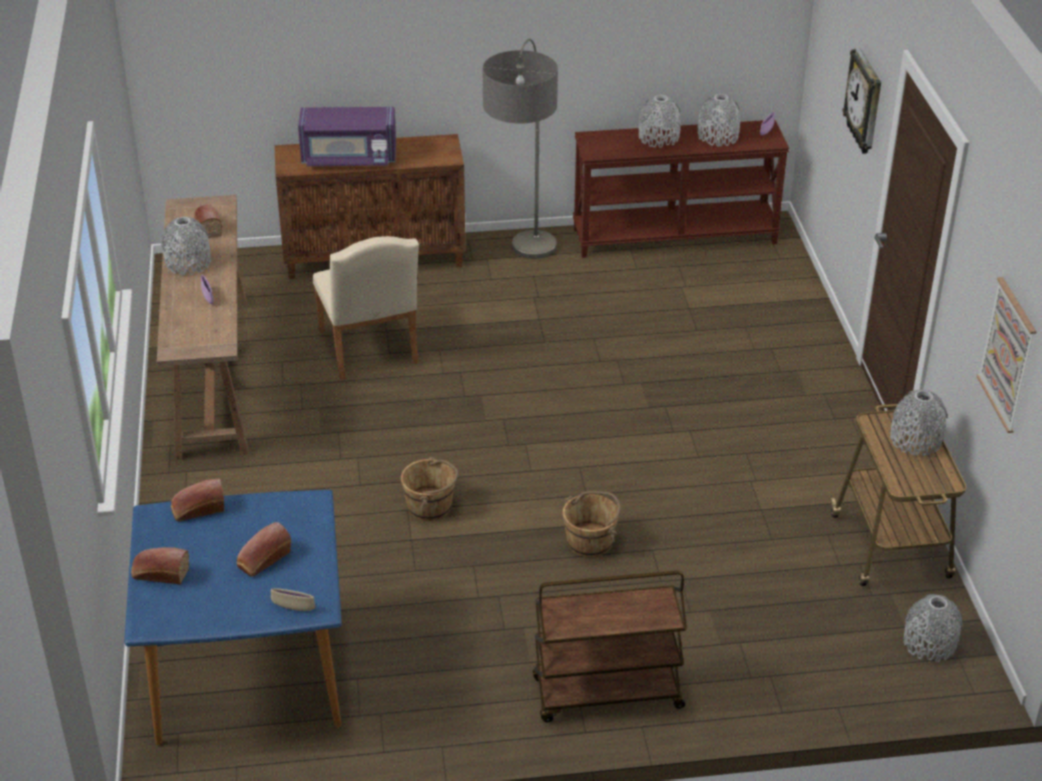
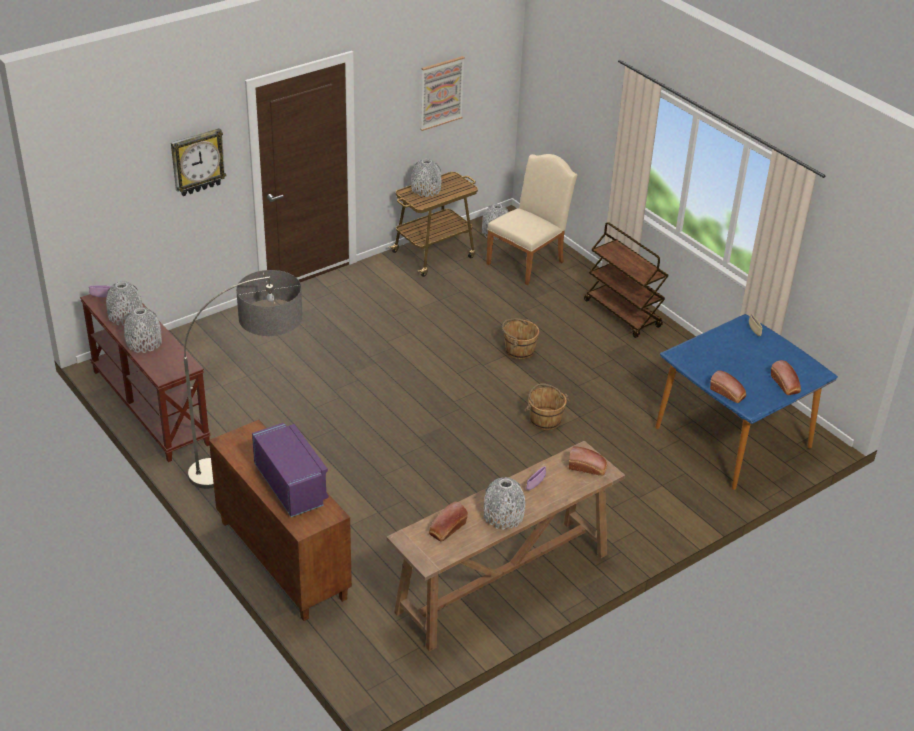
camera: 120 degrees left, 0 degrees up
(263, 560) = (736, 354): bread -> bread (588, 468)
(370, 351) = (410, 510): beige chair -> beige chair (528, 261)

